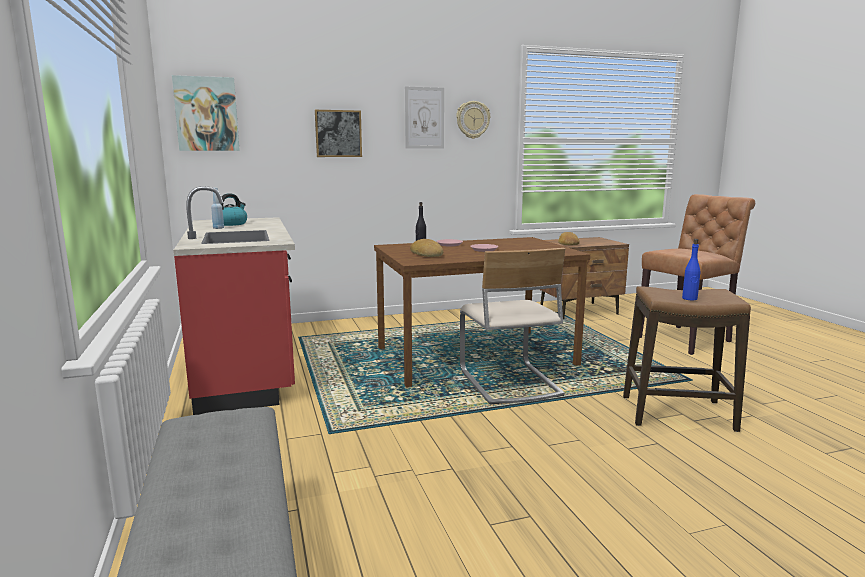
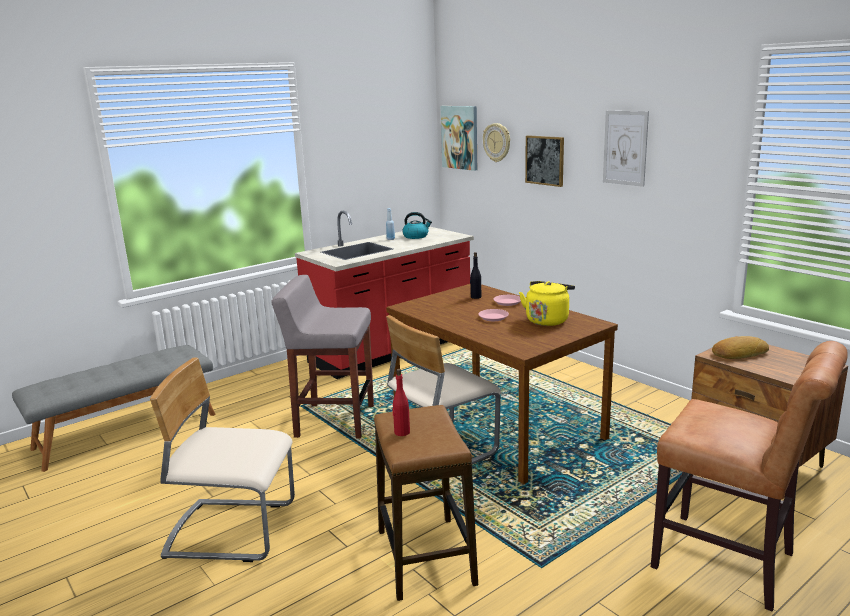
camera: 70 degrees right, 5 degrees up
(394, 419) = (333, 421): none -> grey stool
(427, 254) = (446, 304): bread -> none
(472, 120) = (682, 153): wall clock -> wall clock (497, 142)
(507, 243) = (547, 320): none -> yellow kettle
(616, 505) = (232, 530): none -> beige chair
(689, 298) = (401, 432): blue bottle -> red bottle

